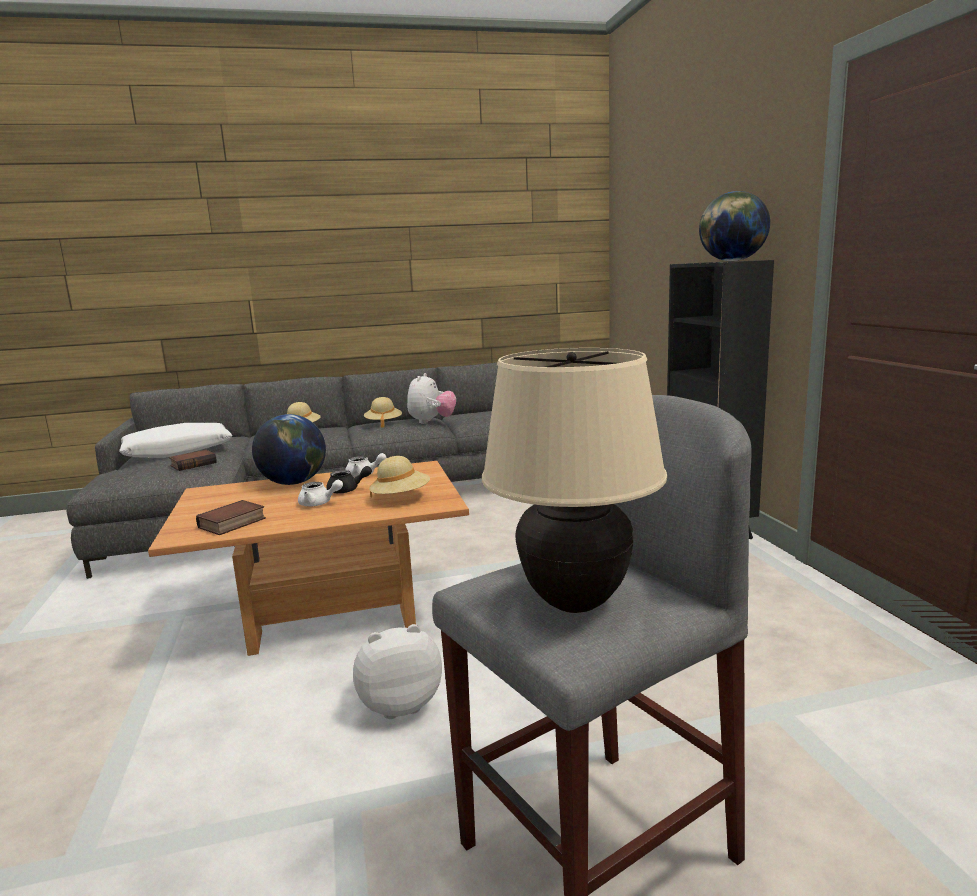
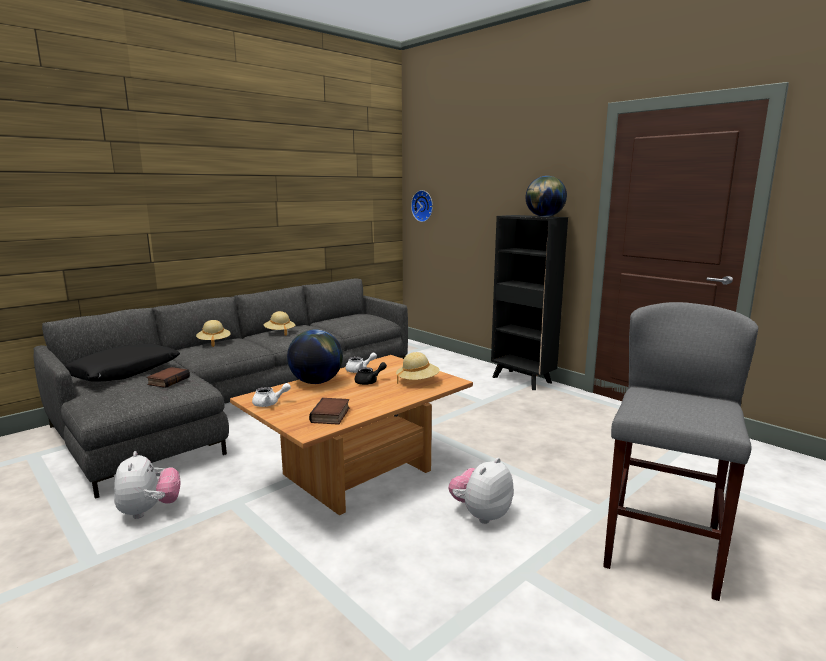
camera: 30 degrees left, 0 degrees up
(178, 451) = (125, 372): white pillow -> black pillow
(319, 503) = (367, 393): white teapot -> white teapot (269, 403)
(431, 422) = (316, 328): plush toy -> plush toy (149, 510)
(576, 602) = (695, 409): beige table lamp -> none
(626, 258) = (423, 206): none -> wall clock

